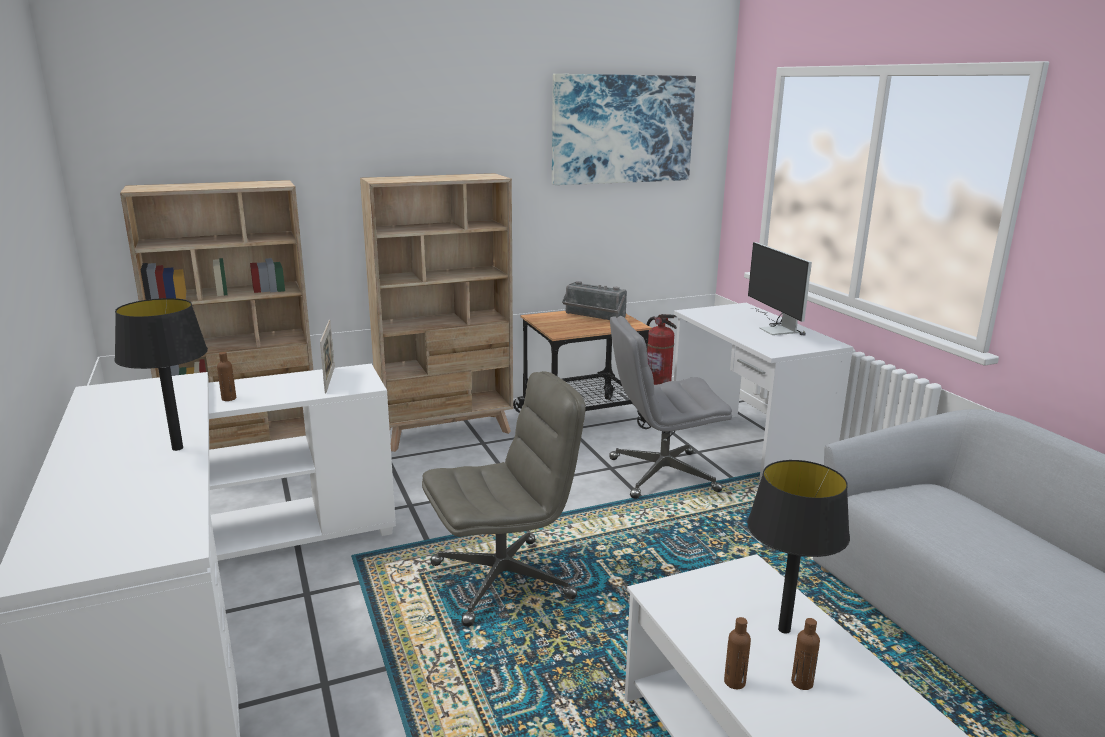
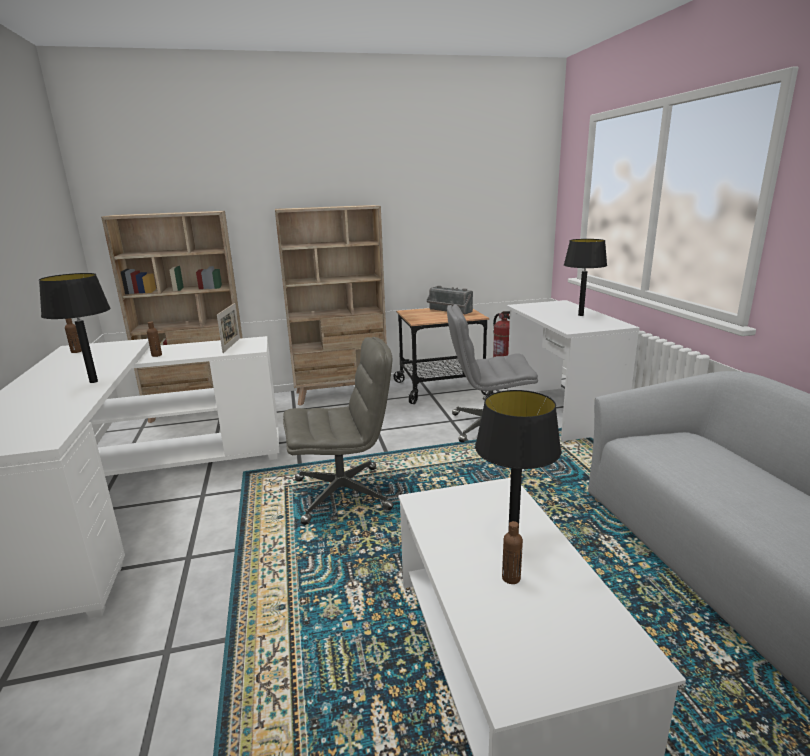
camera: 10 degrees right, 0 degrees up
(622, 129) = (472, 171): picture -> none
(734, 682) = (453, 573): brown bottle -> brown bottle (76, 351)
(775, 328) = (581, 315): monitor -> black table lamp

